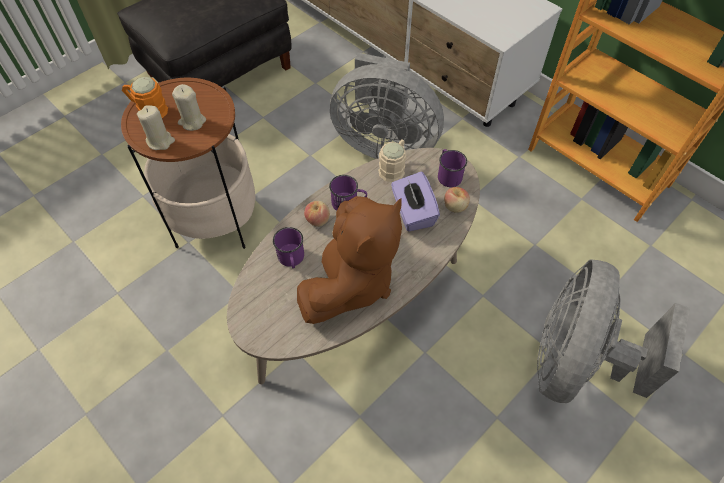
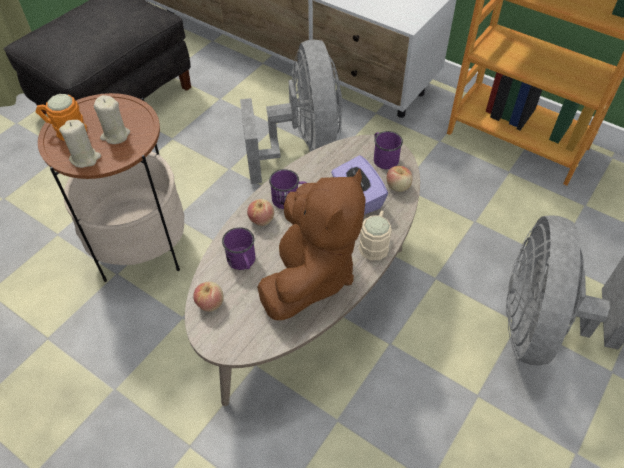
camera: 10 degrees left, 5 degrees down
(253, 294) = (210, 303): none -> apple
(384, 143) = (303, 147): grey fan -> grey fan turned 105 degrees counterclockwise
(394, 168) = (328, 159): beige mug -> beige mug (375, 243)

